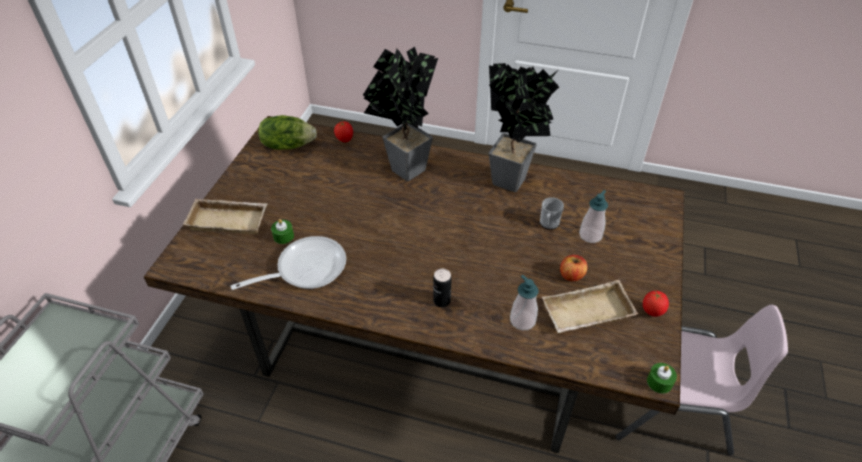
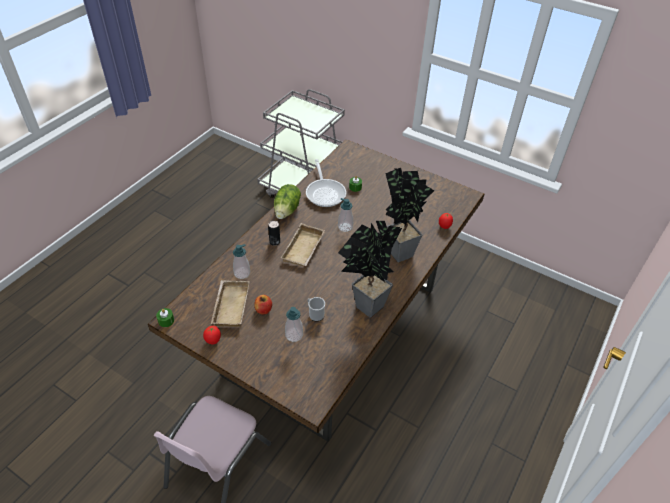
camera: 105 degrees right, 0 degrees up
(229, 219) = (378, 168): beige tray -> beige tray (304, 249)
(288, 145) = (445, 199): lettuce -> lettuce (287, 210)
(378, 229) = (345, 227): none -> soap dispenser

